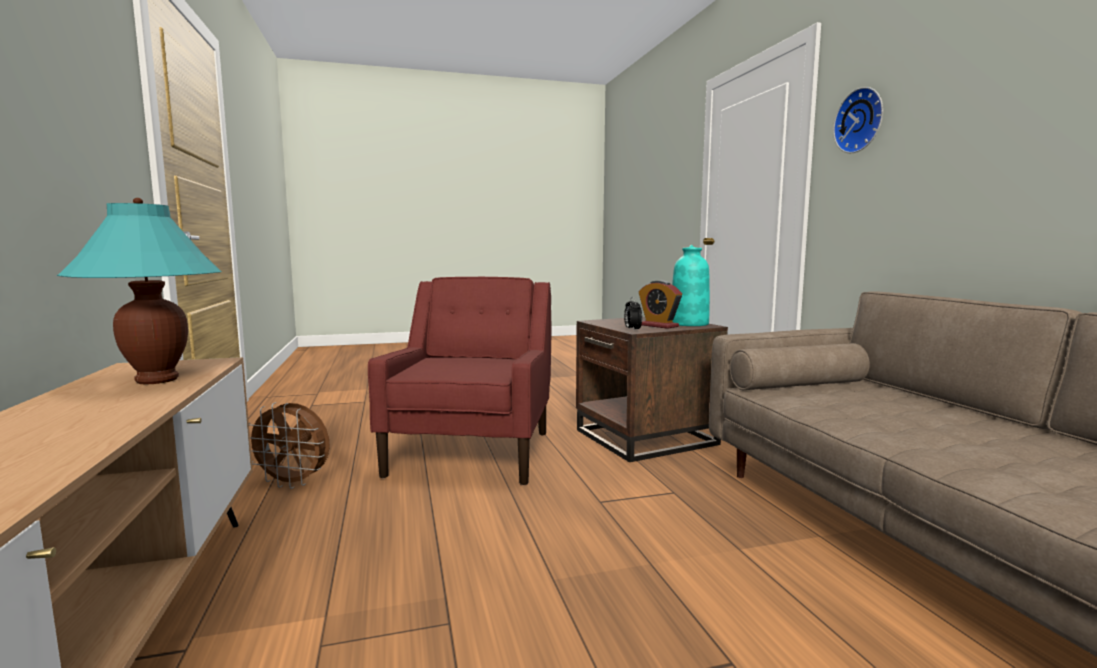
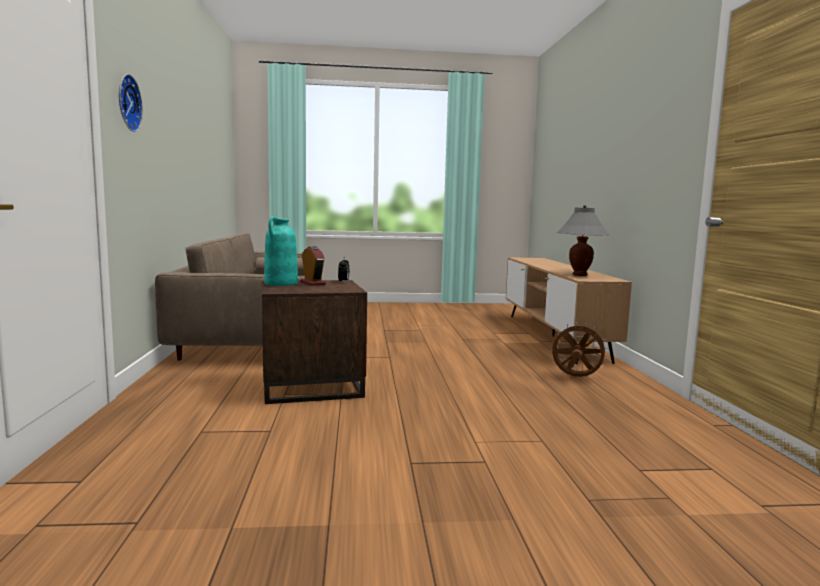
camera: 170 degrees left, 0 degrees up
(157, 380) = (579, 275): turquoise table lamp -> grey table lamp
(473, 452) = (462, 386): red armchair -> none

